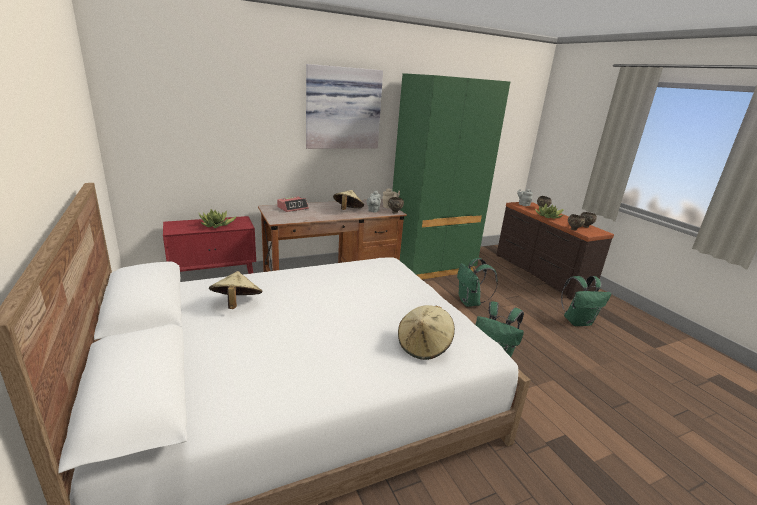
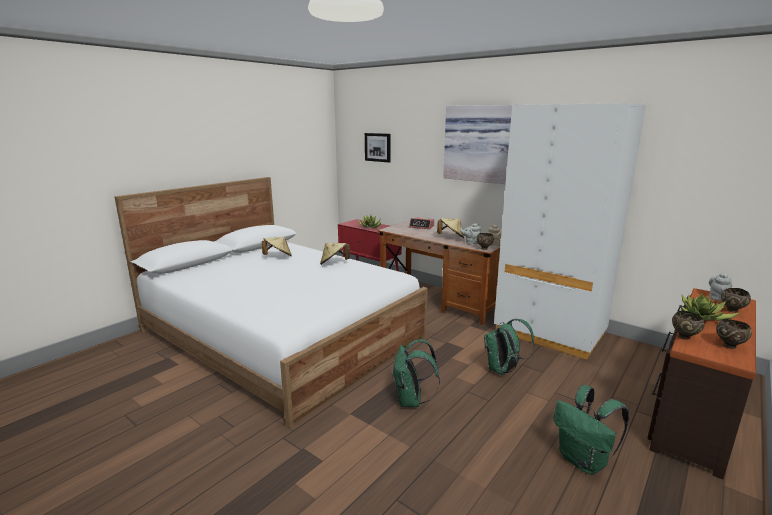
camera: 65 degrees right, 5 degrees down
(194, 114) = (378, 147): none -> picture
(424, 346) = (267, 303): beige hat -> beige hat (334, 263)
(430, 266) = (549, 333): green wardrobe -> white wardrobe

